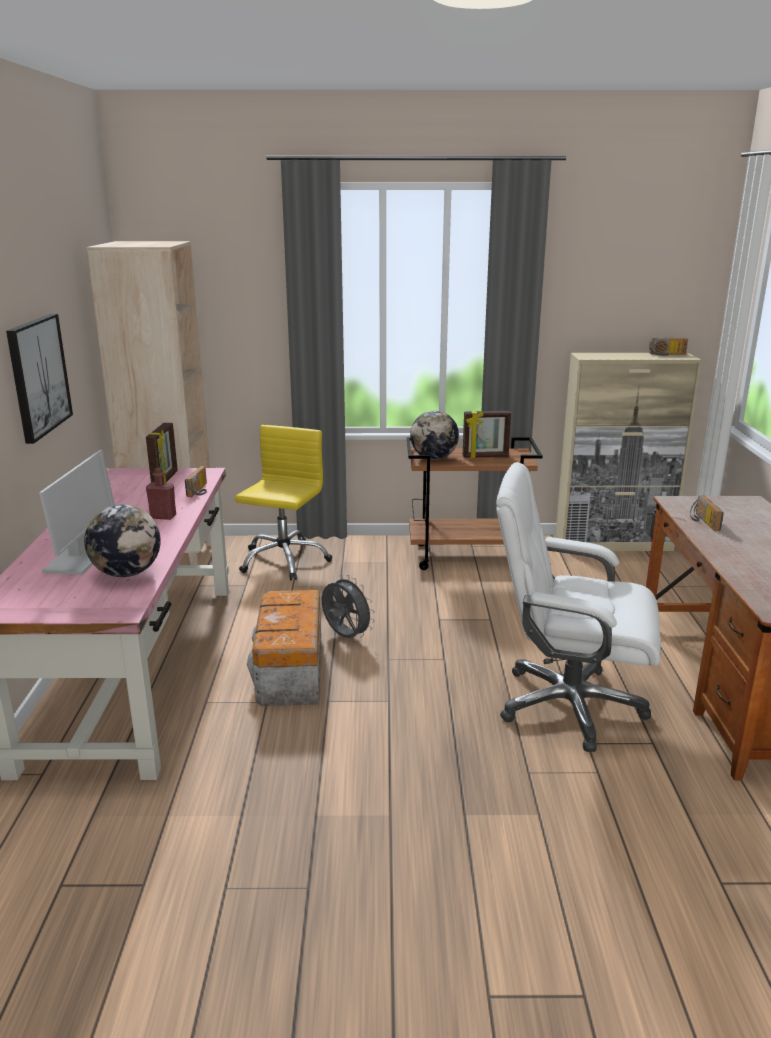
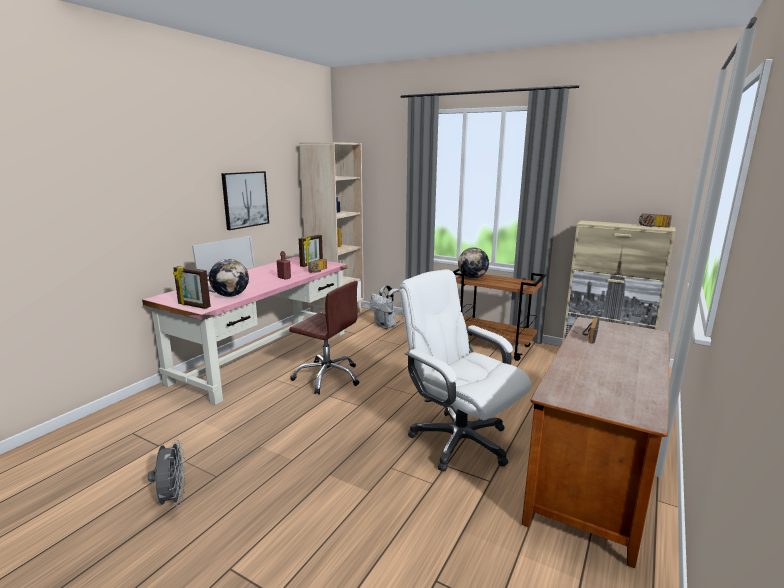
camera: 30 degrees right, 5 degrees down
(283, 560) = (387, 326): yellow office chair -> white backpack
(290, 671) = (327, 377): storage box -> brown office chair
(345, 637) = (374, 369): grey fan -> grey fan (173, 499)
(485, 457) = (505, 281): picture frame -> picture frame (193, 306)

